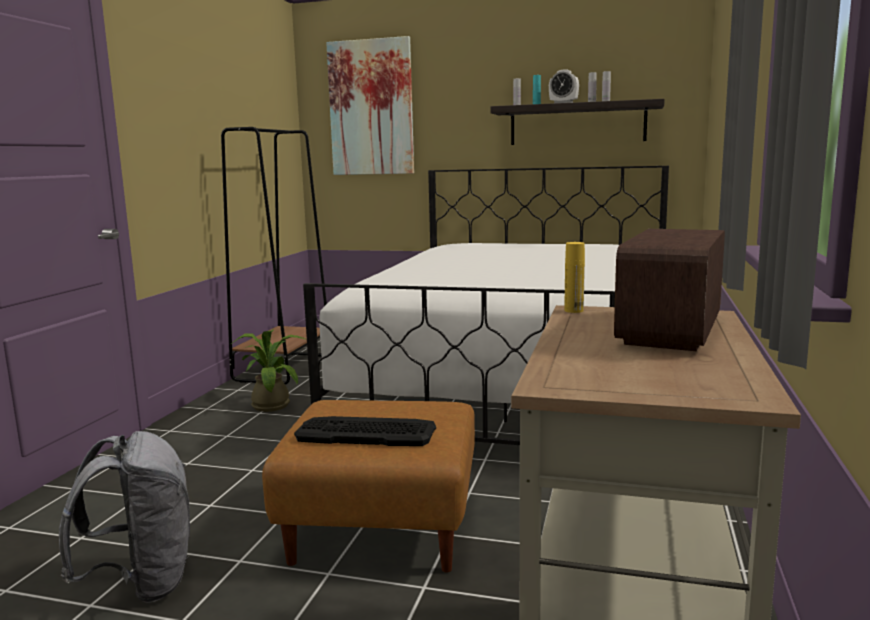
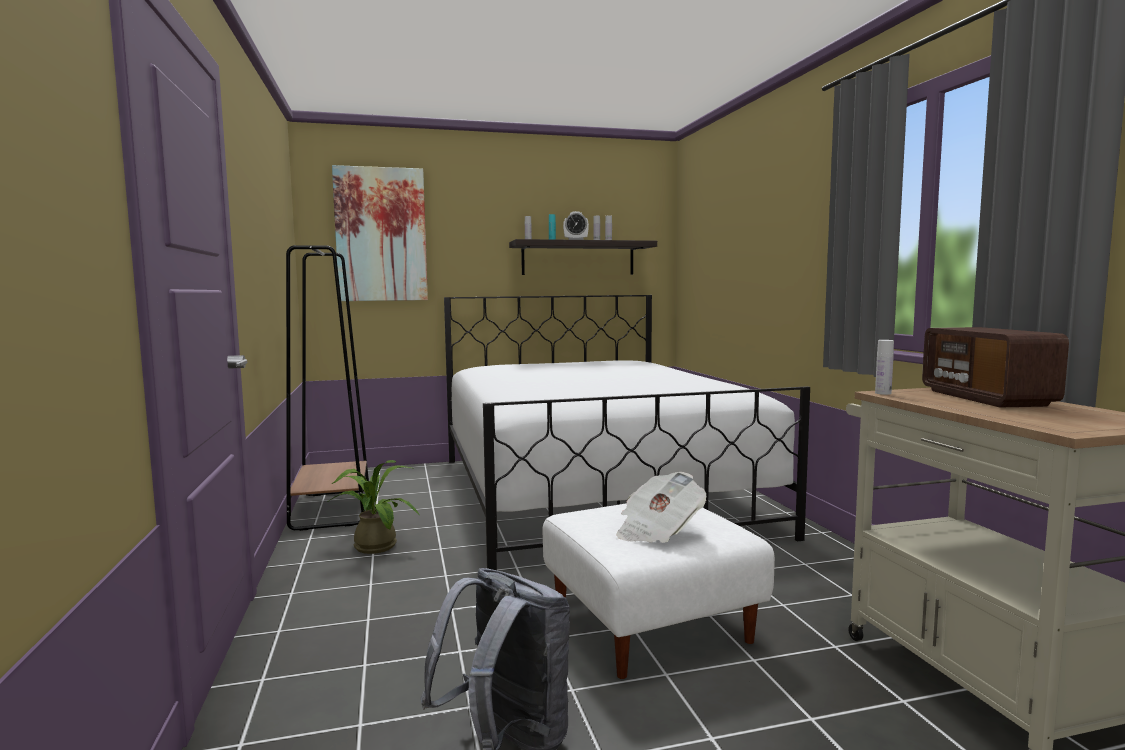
camera: 30 degrees left, 5 degrees down
(366, 432) = (658, 531): keyboard -> newspaper
(380, 527) = (649, 625): brown ottoman -> white ottoman
(574, 310) = (883, 393): yellow bottle -> white bottle

